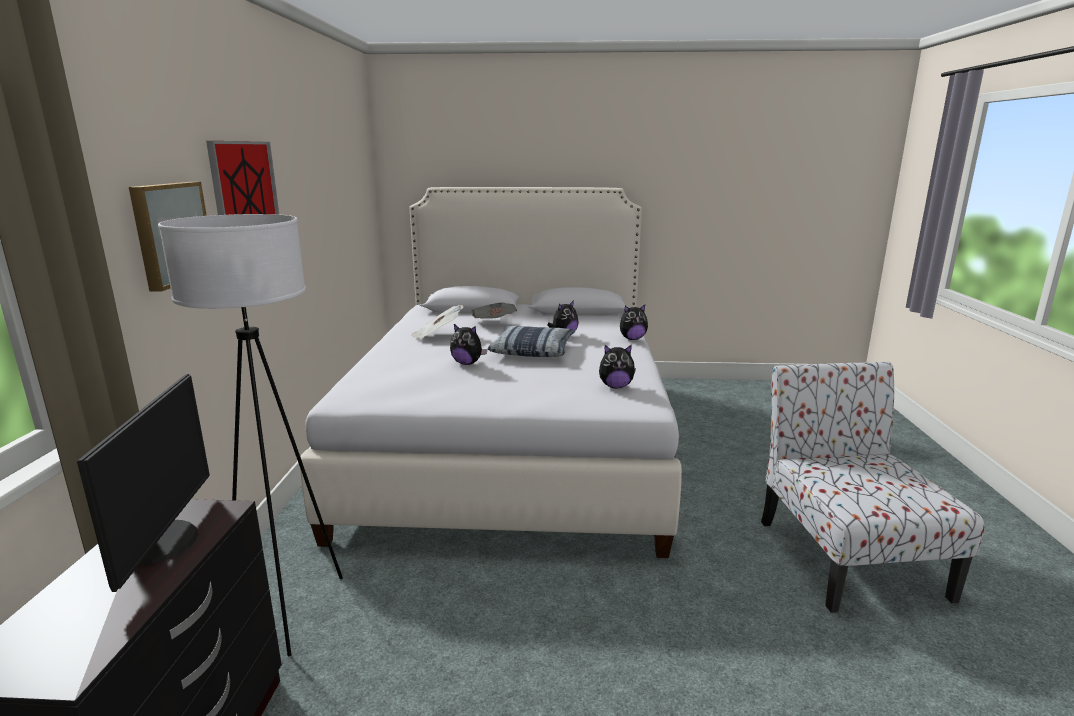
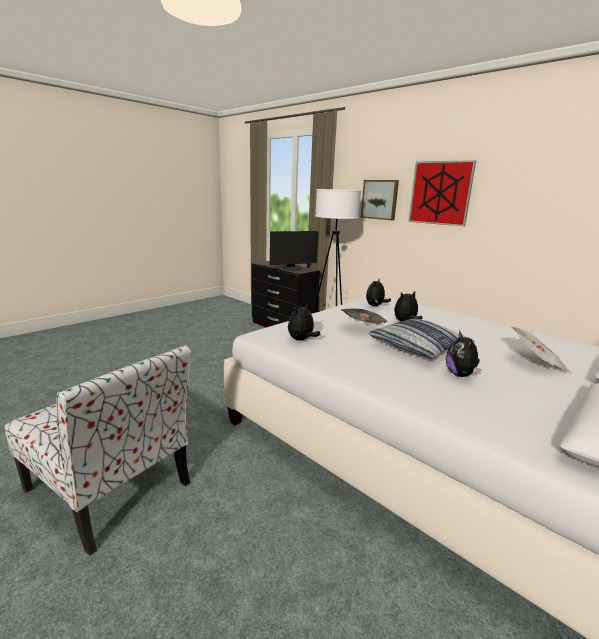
camera: 130 degrees right, 0 degrees up
(162, 542) = (292, 268): monitor -> monitor turned 60 degrees counterclockwise
(437, 336) = (499, 335): newspaper -> newspaper (364, 329)
(632, 339) = (413, 402): plush toy -> plush toy (375, 306)

